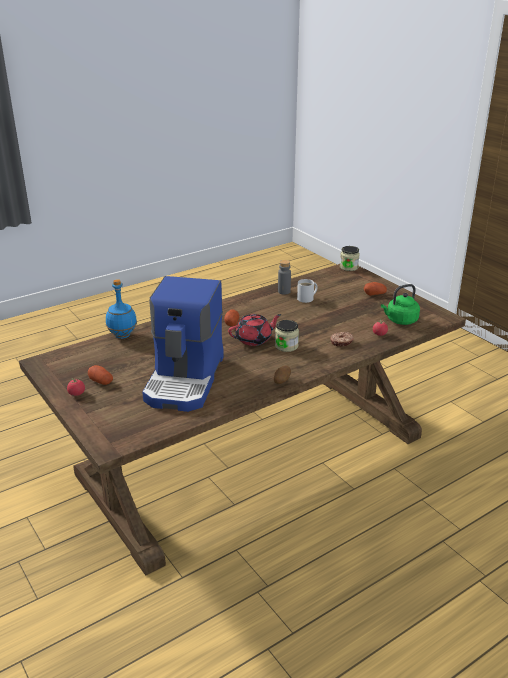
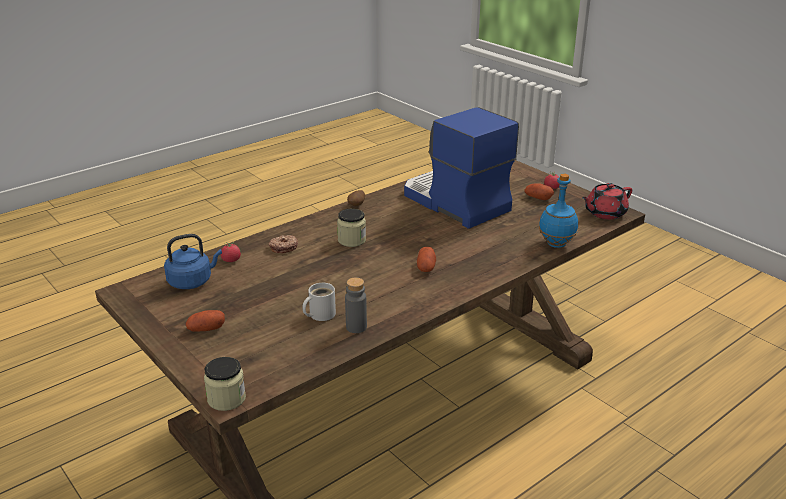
camera: 175 degrees right, 0 degrees up
(186, 380) = (454, 203): coffee machine -> coffee machine turned 45 degrees counterclockwise
(254, 339) = (391, 246): red teapot -> red teapot (604, 213)
(400, 320) = (192, 281): green kettle -> blue kettle

